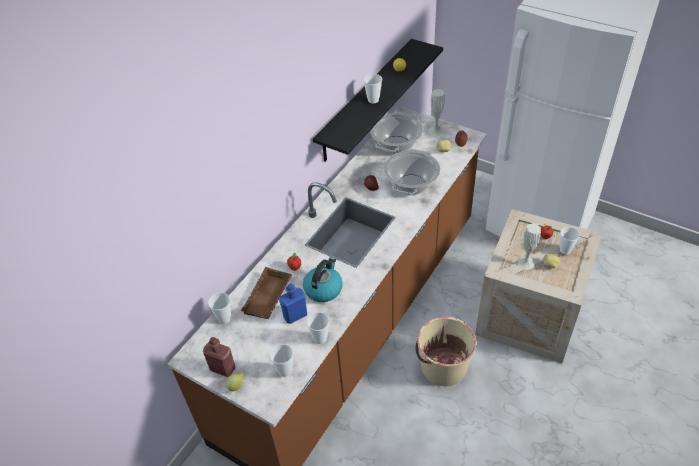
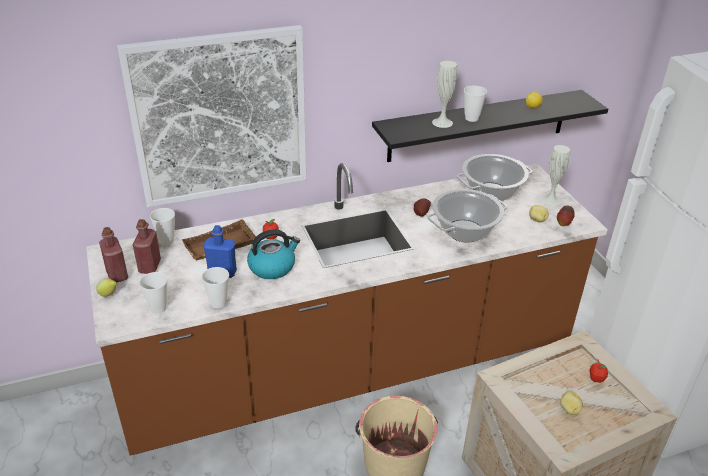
camera: 35 degrees right, 10 degrees down
(228, 199) = (220, 117): none -> picture
(238, 346) = (150, 266): none -> red bottle
(526, 263) = (541, 390): white vase -> white vase (442, 122)
(565, 250) = (606, 406): cup -> none

